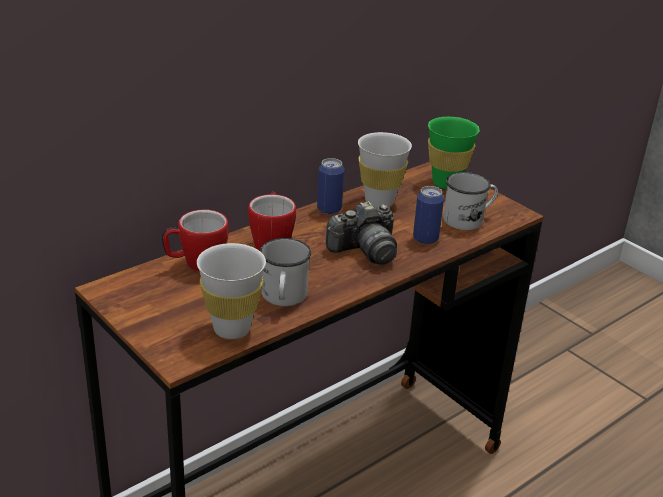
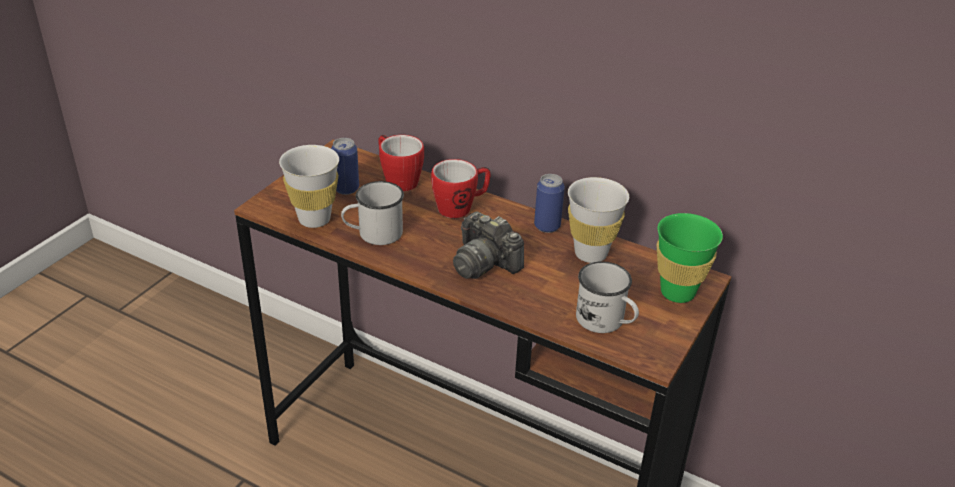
camera: 70 degrees right, 5 degrees up
(425, 239) = (538, 297): can -> can (346, 189)

